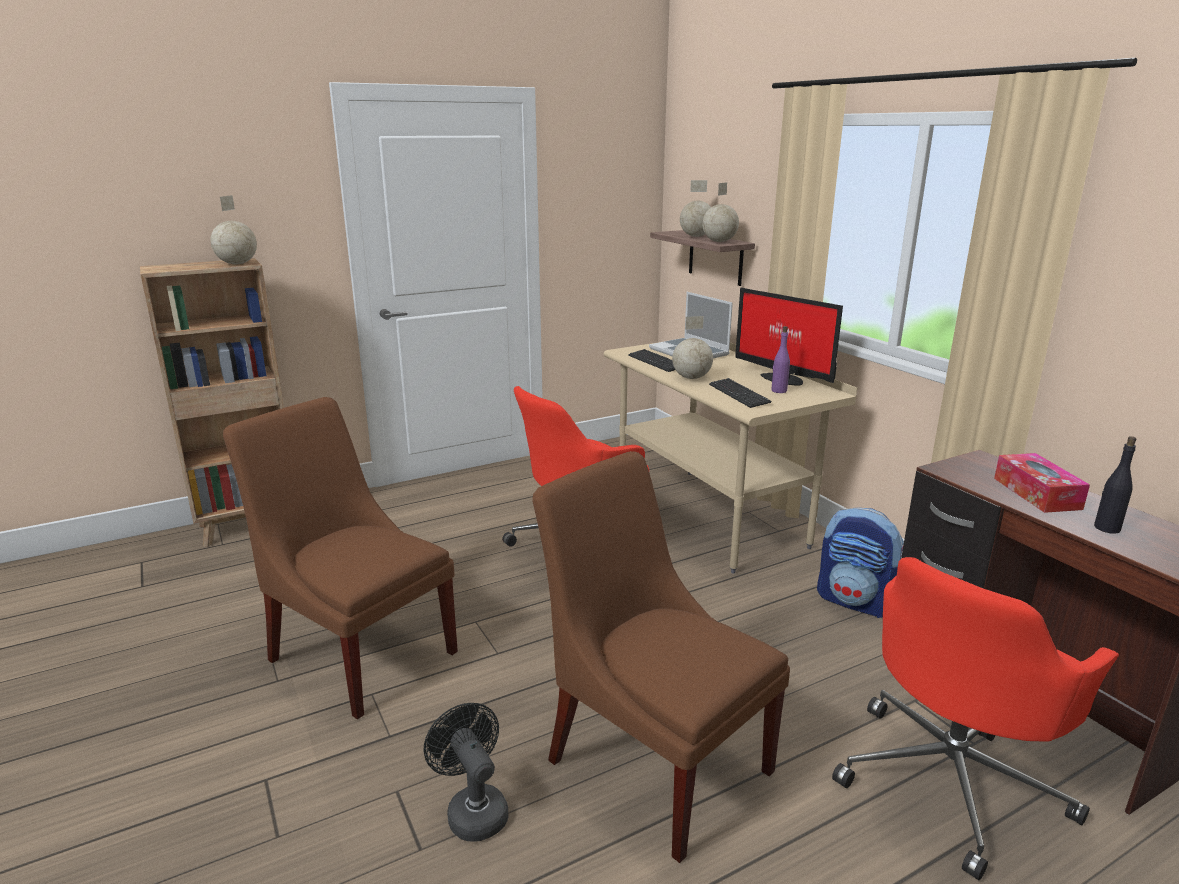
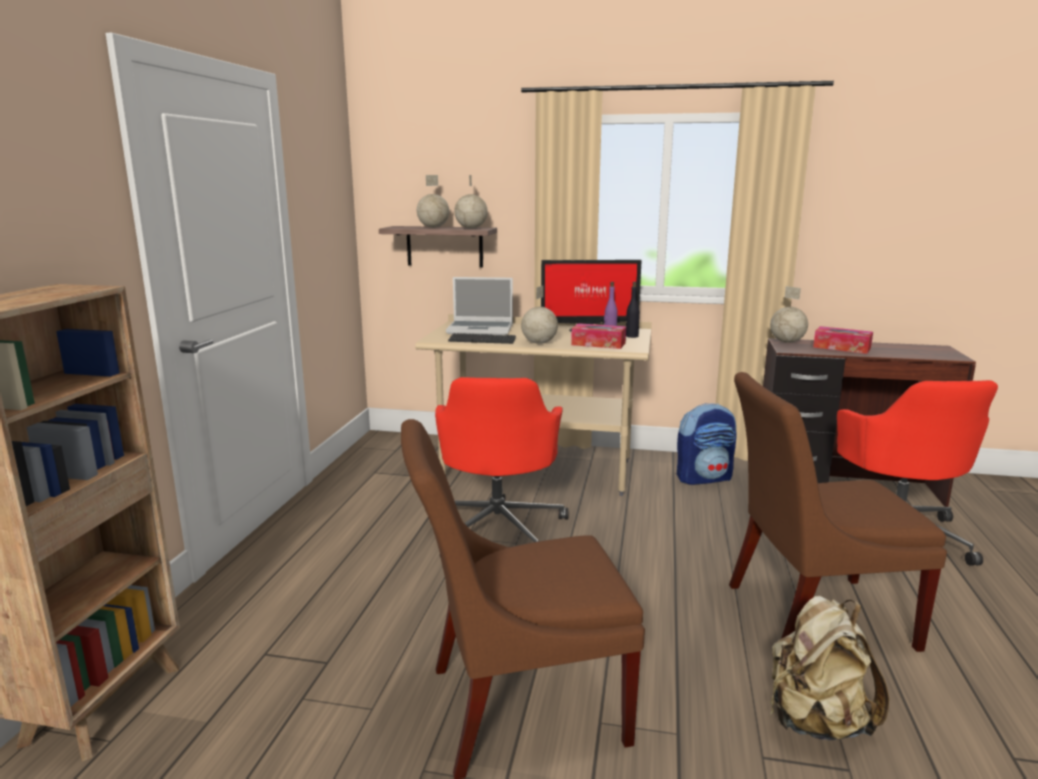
camera: 50 degrees left, 5 degrees down
(238, 264) = (80, 289): globe -> globe (786, 342)
(473, 810) = (816, 721): black fan -> beige backpack
(738, 394) = (598, 344): keyboard -> tissue box
(1106, 528) = (896, 352): black bottle -> black bottle (631, 336)

